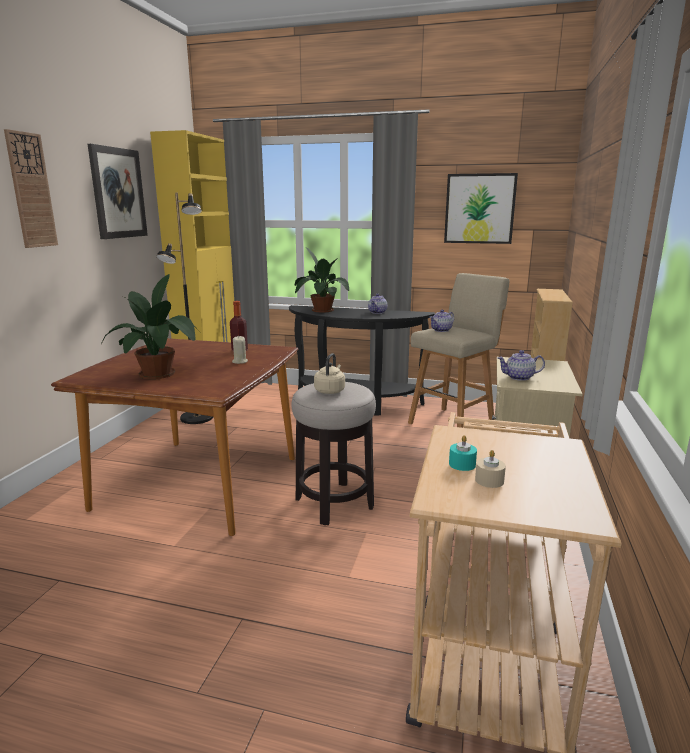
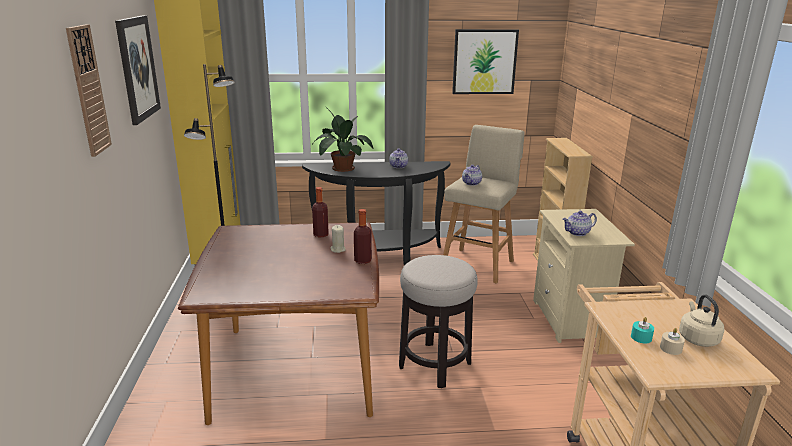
camera: 20 degrees left, 5 degrees up
(160, 373) = (279, 276): potted plant -> none
(251, 371) = (362, 261): none -> bottle
(330, 390) = (437, 268): beige kettle -> beige kettle (697, 338)

